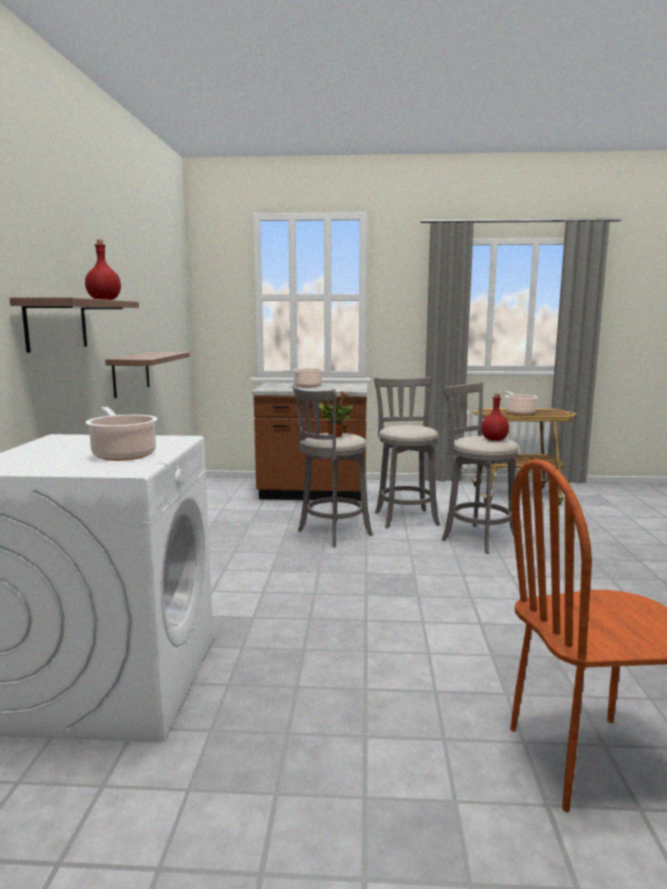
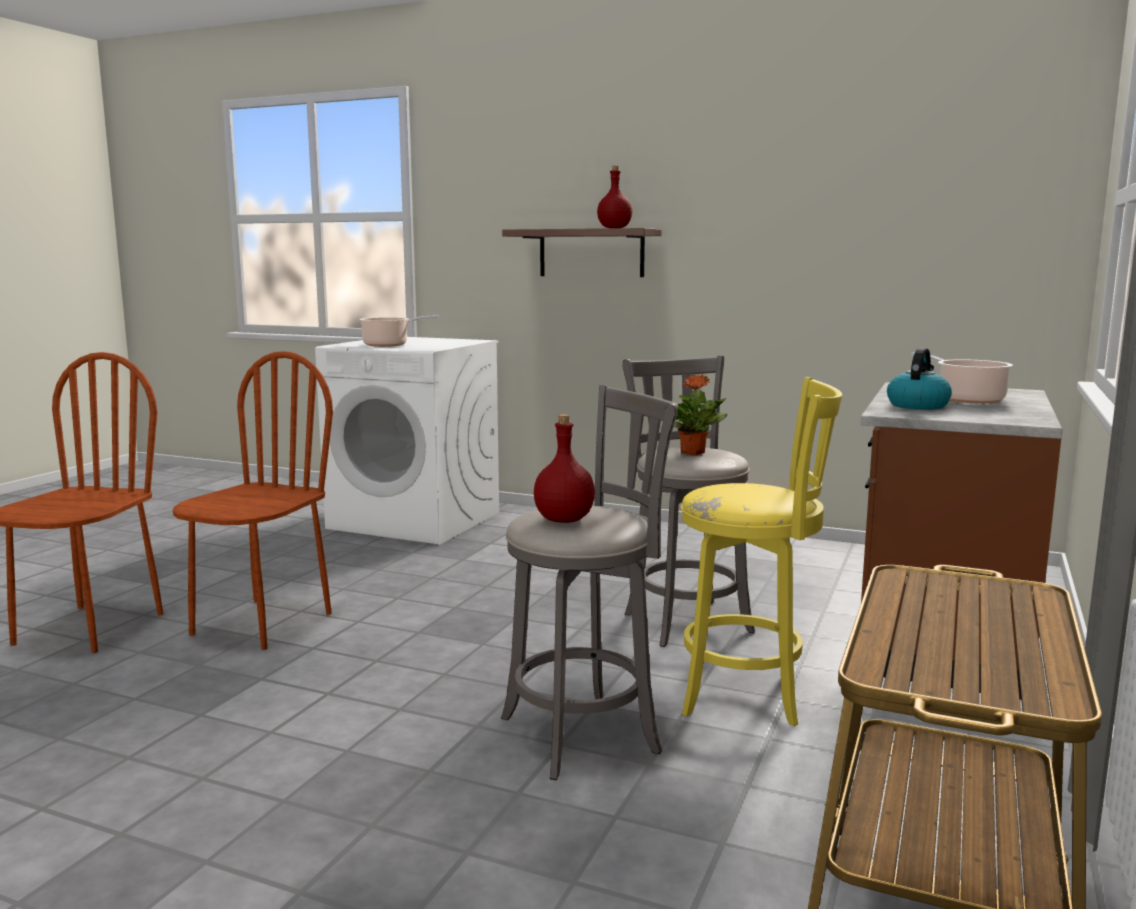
camera: 110 degrees right, 0 degrees up
(131, 373) = (760, 321): shelf -> none
(332, 388) = (917, 405): none -> kettle
(405, 517) = (749, 693): grey stool -> yellow stool
(469, 661) = (261, 623): none -> brown chair
(519, 412) = (938, 613): cooking pot -> none

